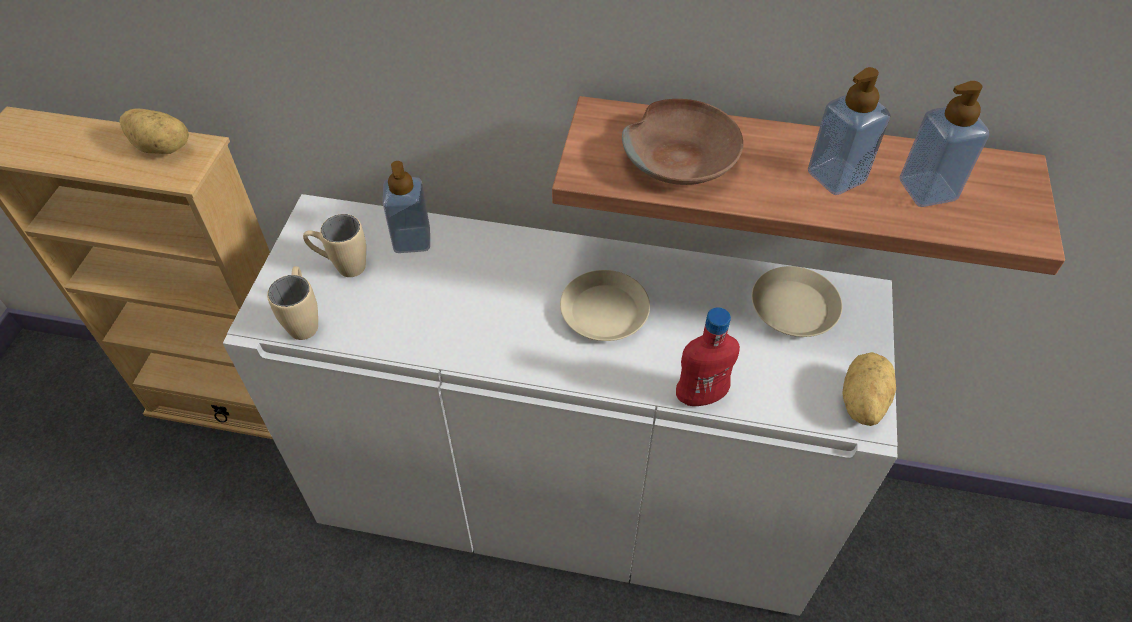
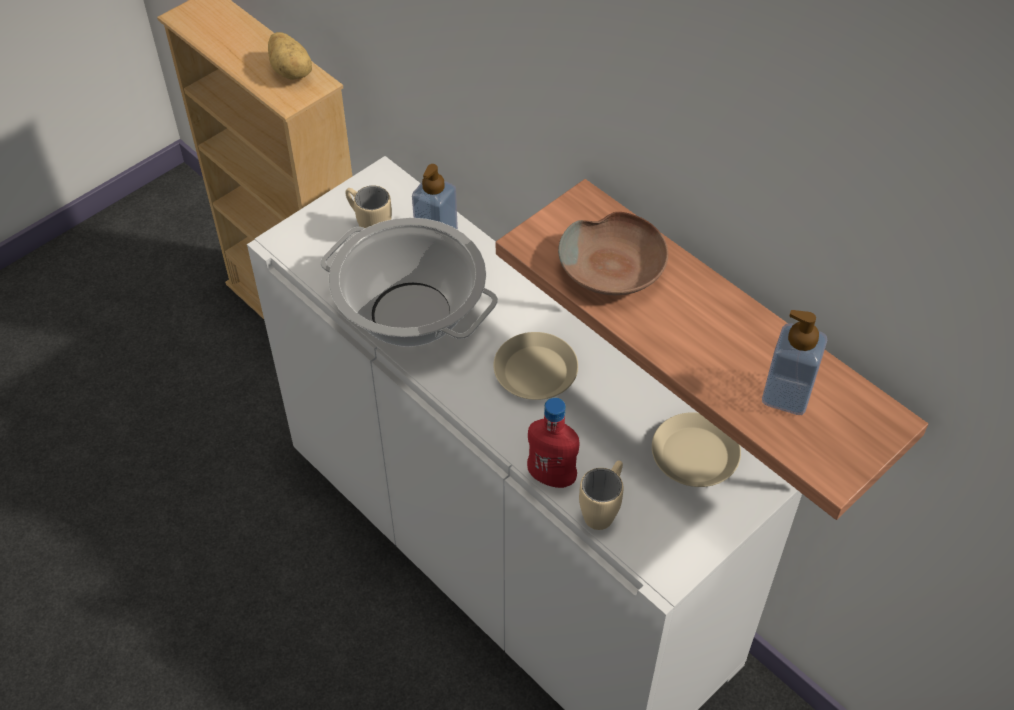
camera: 35 degrees right, 0 degrees up
(304, 320) = (312, 257): beige mug -> beige mug (603, 509)
(447, 322) = (410, 314): none -> cooking pot
(836, 176) = (722, 345): soap dispenser -> none
(860, 402) = (676, 557): potato -> none

